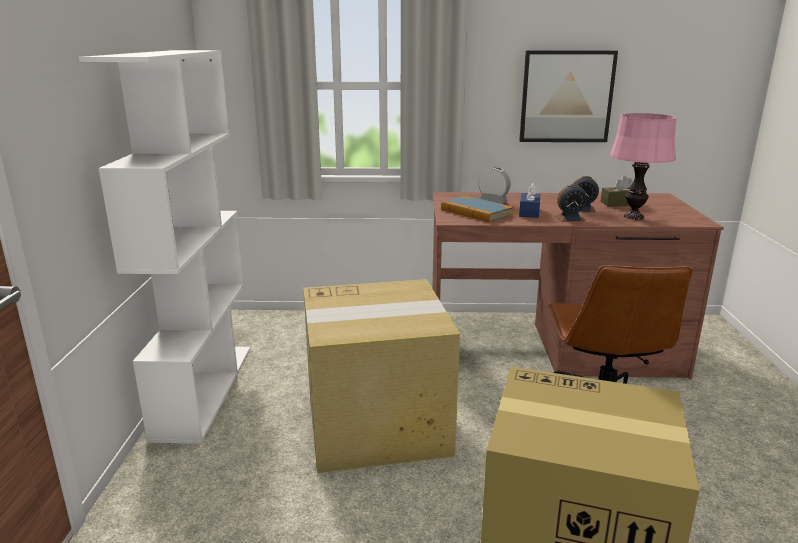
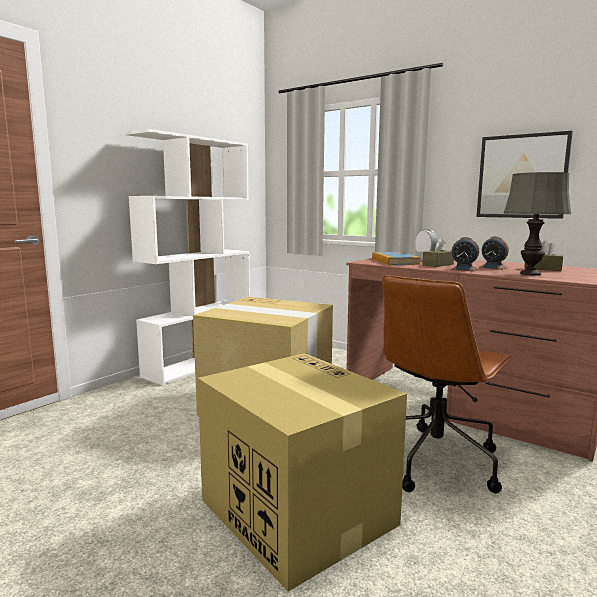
camera: 35 degrees right, 10 degrees down
(529, 212) = (438, 264): blue tissue box -> brown tissue box
(633, 217) = (530, 274): pink table lamp -> grey table lamp

